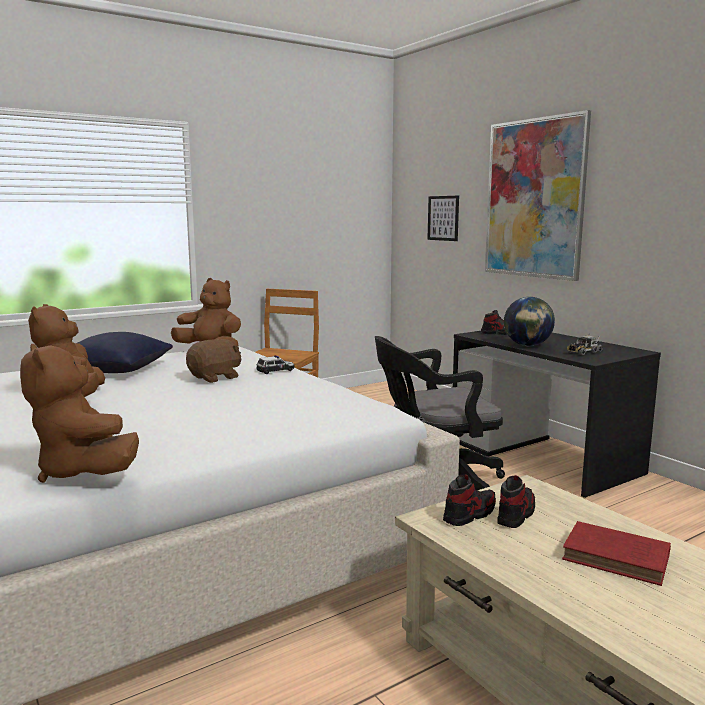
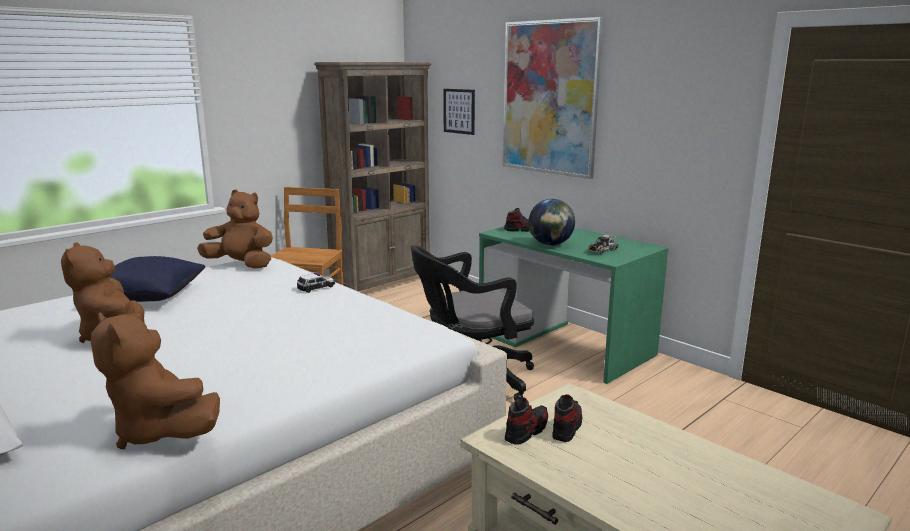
camera: 10 degrees left, 5 degrees up
(215, 378) = (257, 300): brown plush toy -> none
(360, 393) = (382, 284): none -> brown bookcase
(543, 456) = (565, 343): black desk -> green desk
(619, 559) = (660, 464): red book -> none

